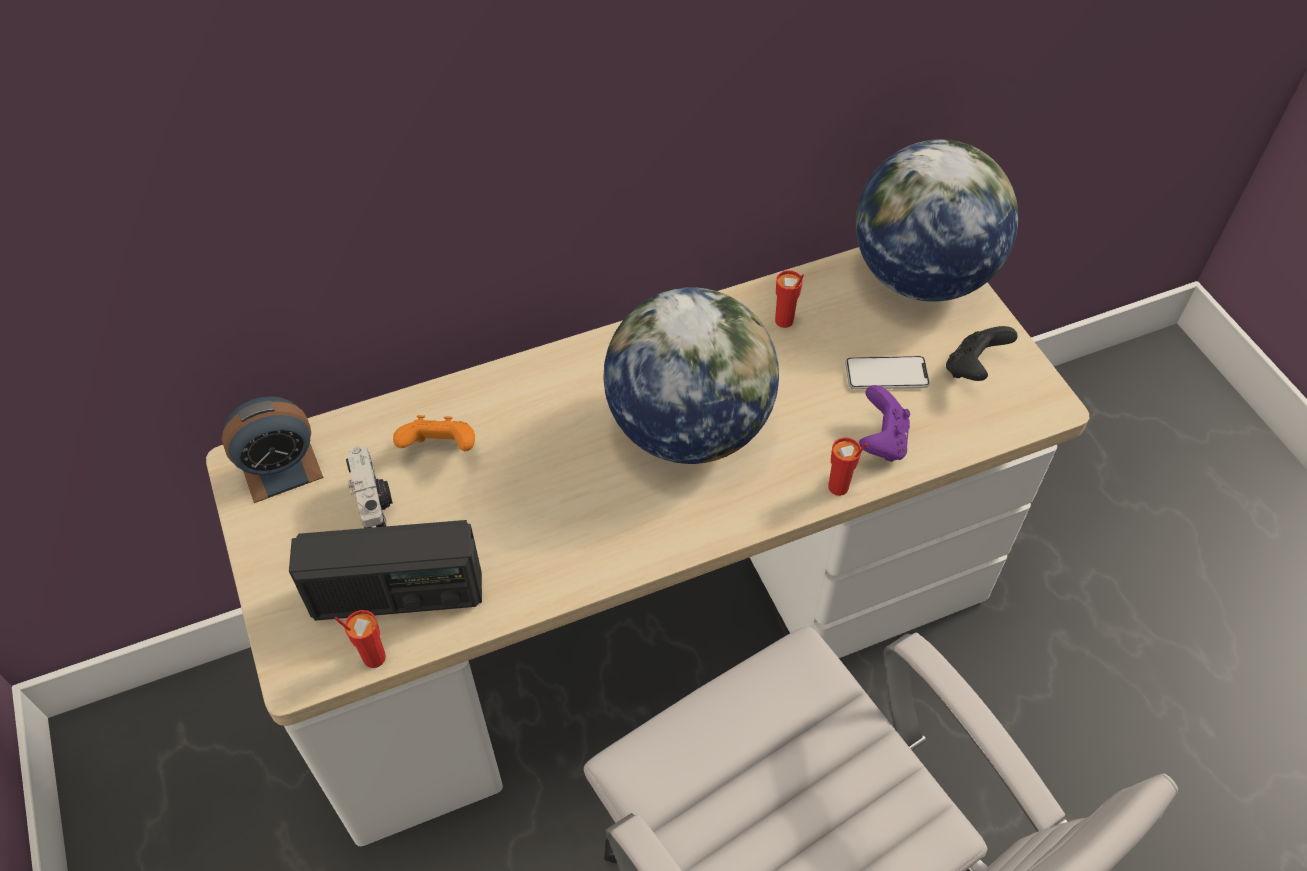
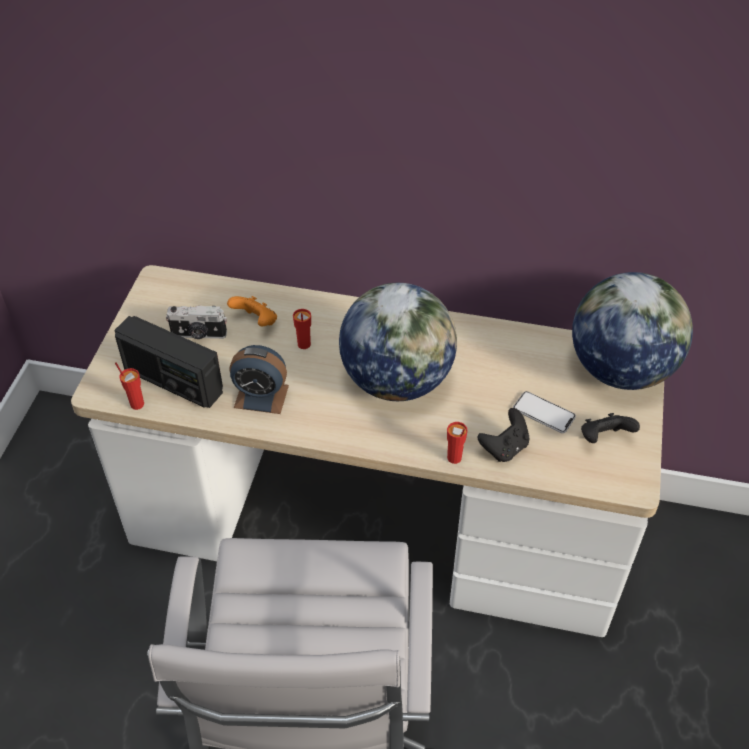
camera: 35 degrees right, 5 degrees down
(281, 469) = (172, 291): alarm clock -> alarm clock (261, 396)
(376, 510) = (199, 335): camera -> camera turned 75 degrees clockwise
(784, 321) = (507, 352): red cup -> red cup (303, 344)
(881, 441) = (504, 448): purple game controller -> black game controller

